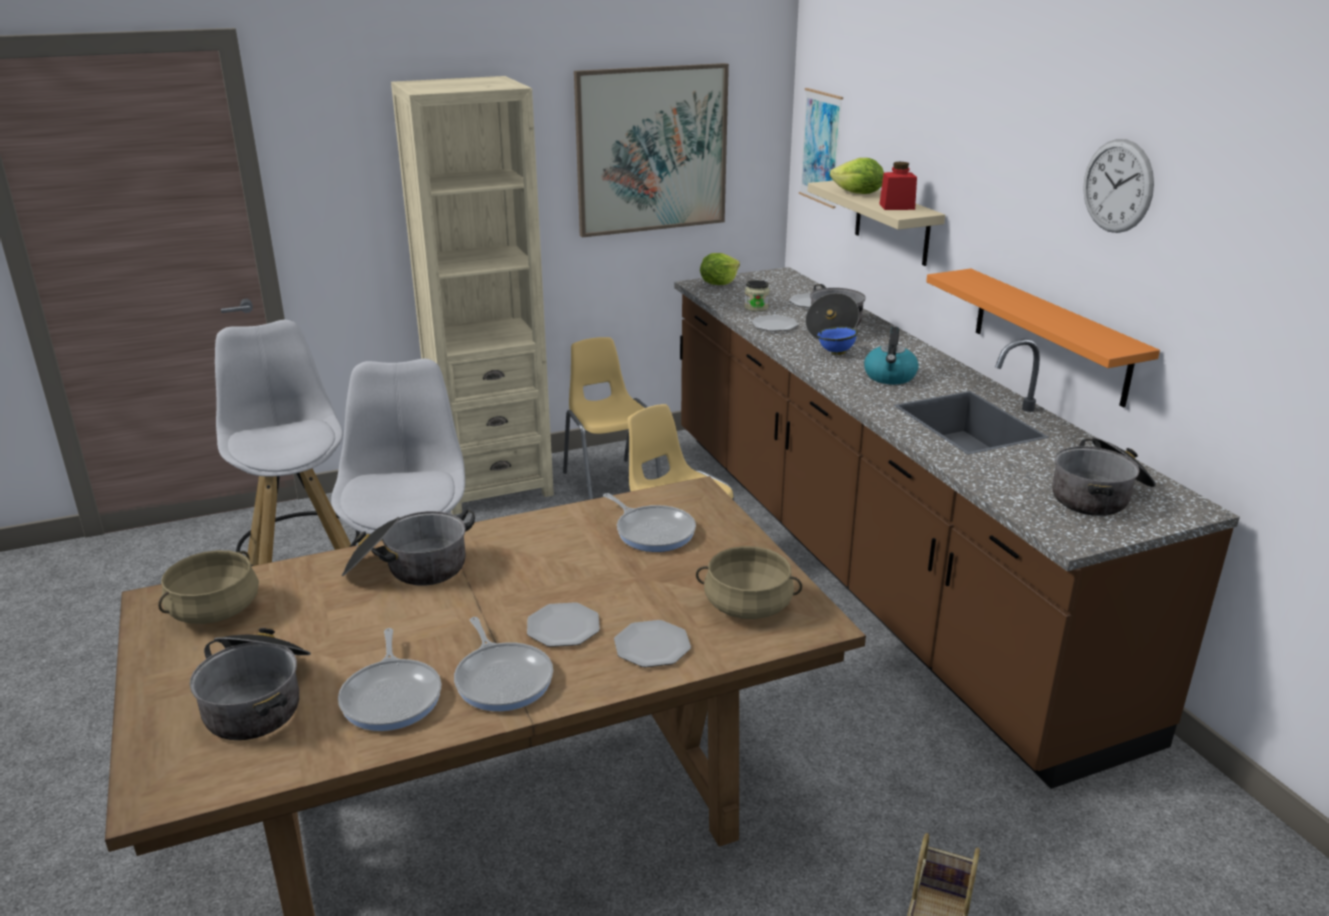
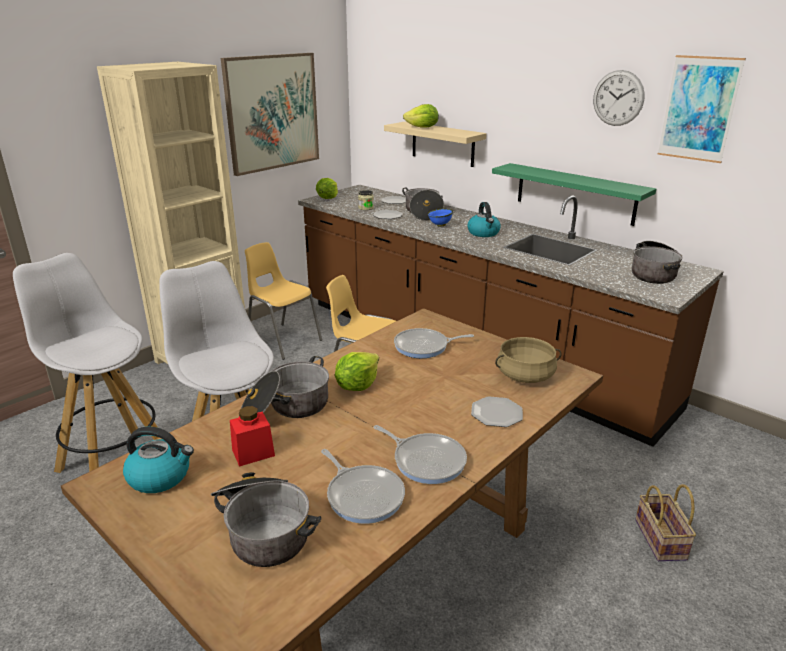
camera: 25 degrees left, 0 degrees up
(215, 610) = (160, 476): beige cooking pot -> kettle
(516, 562) = (357, 385): none -> lettuce
(562, 627) = (430, 417): plate -> none
(653, 531) = (424, 347): frying pan -> frying pan turned 150 degrees clockwise
(821, 147) = (377, 104): picture -> picture (699, 109)
(897, 207) = (455, 131): red jar -> red jar (253, 453)
(1050, 336) = (575, 193): orange shelf -> green shelf

